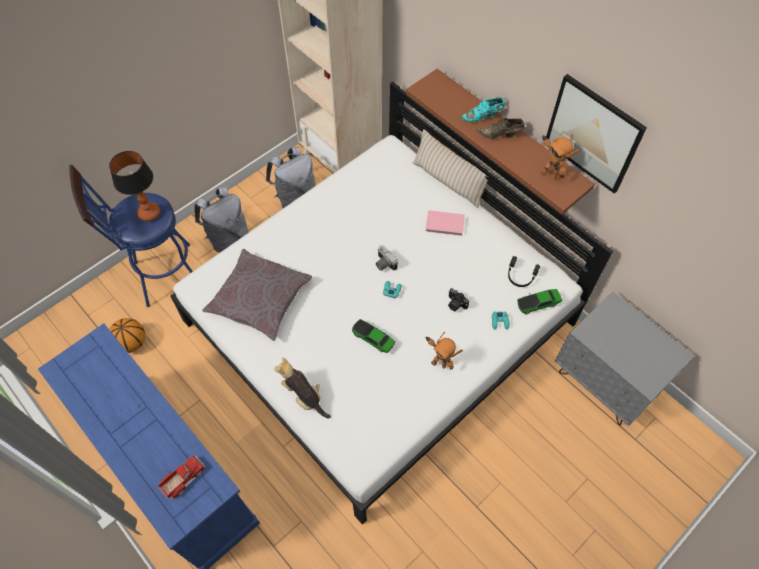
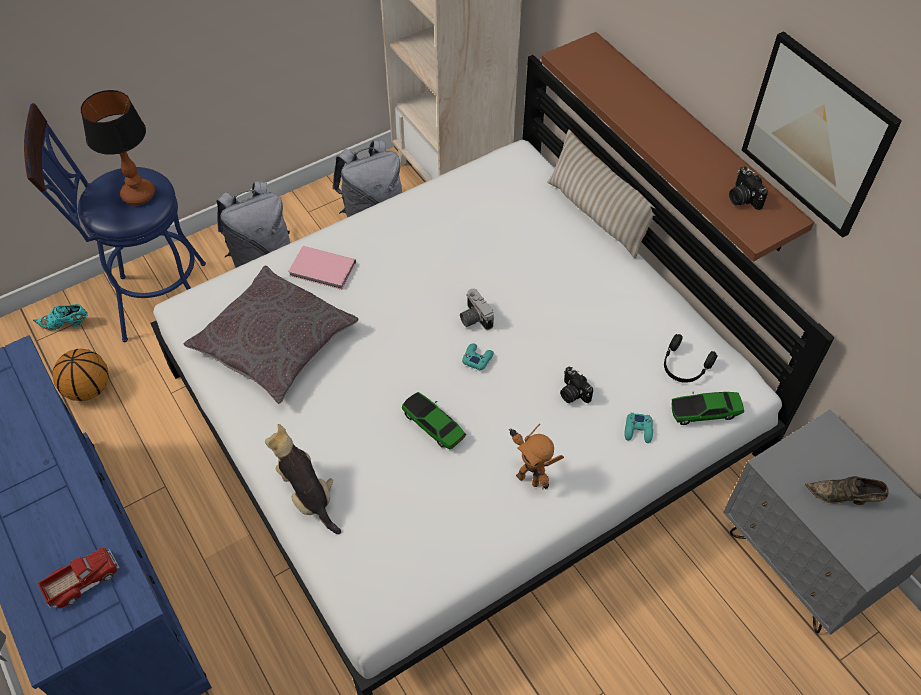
camera: 10 degrees right, 5 degrees down
(445, 224) = (580, 275): pink book -> pink book (322, 270)
(483, 117) = (652, 105): turquoise shoe -> turquoise shoe (66, 324)
(500, 135) = (675, 134): brown shoe -> brown shoe (844, 498)
(549, 174) = (742, 198): toy robot -> camera

